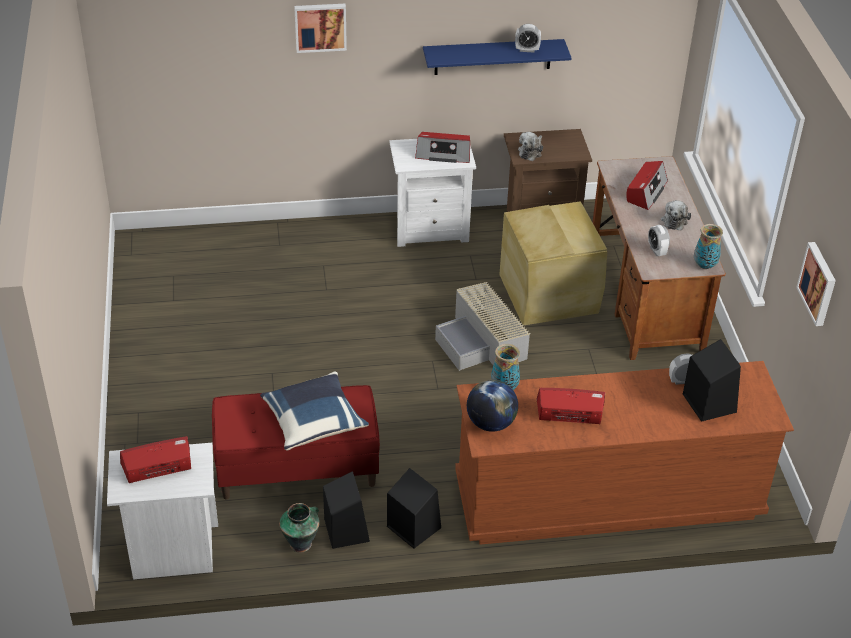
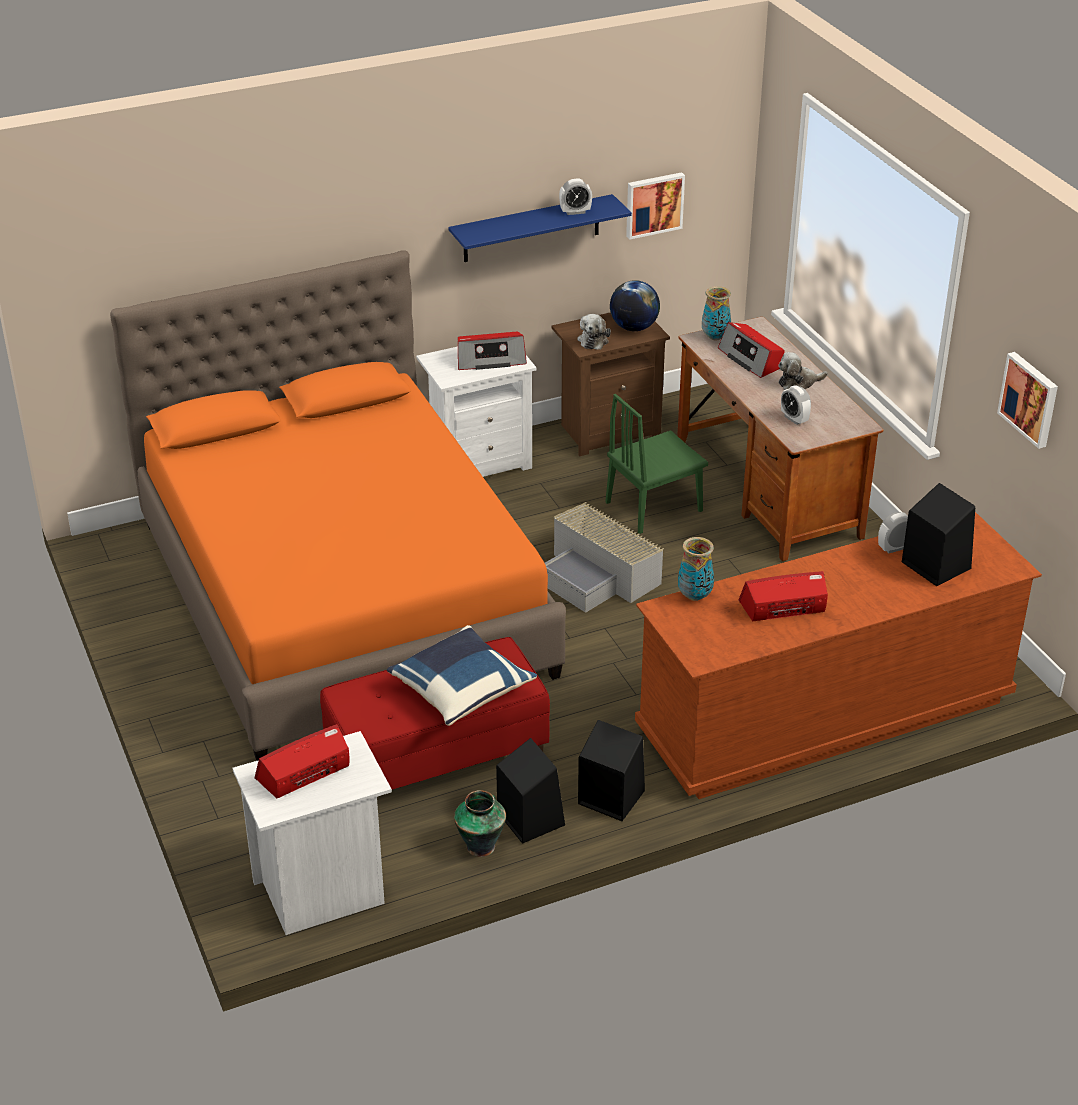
camera: 15 degrees left, 5 degrees down
(284, 319) = (343, 596): none -> orange bed
(320, 26) = (323, 218): picture -> picture (653, 204)
(491, 423) = (697, 636): globe -> globe (634, 328)
(549, 292) = (654, 506): beige storage box -> green chair
(646, 192) = (751, 359): radio -> radio turned 135 degrees clockwise
(674, 220) = (798, 383): plush toy -> plush toy turned 75 degrees clockwise
(705, 265) = (856, 424): vase -> vase (715, 337)

